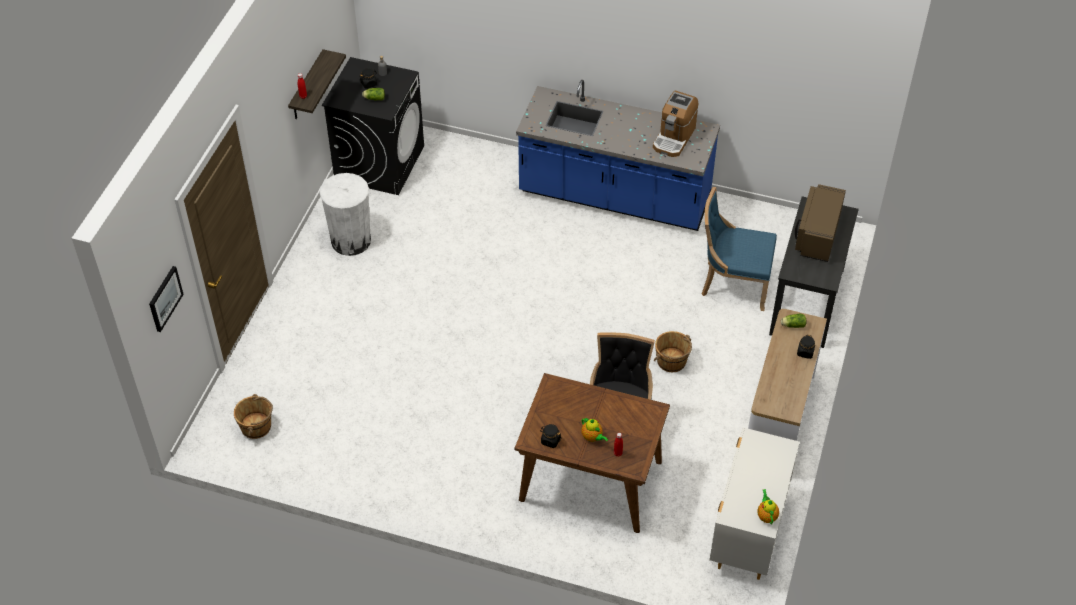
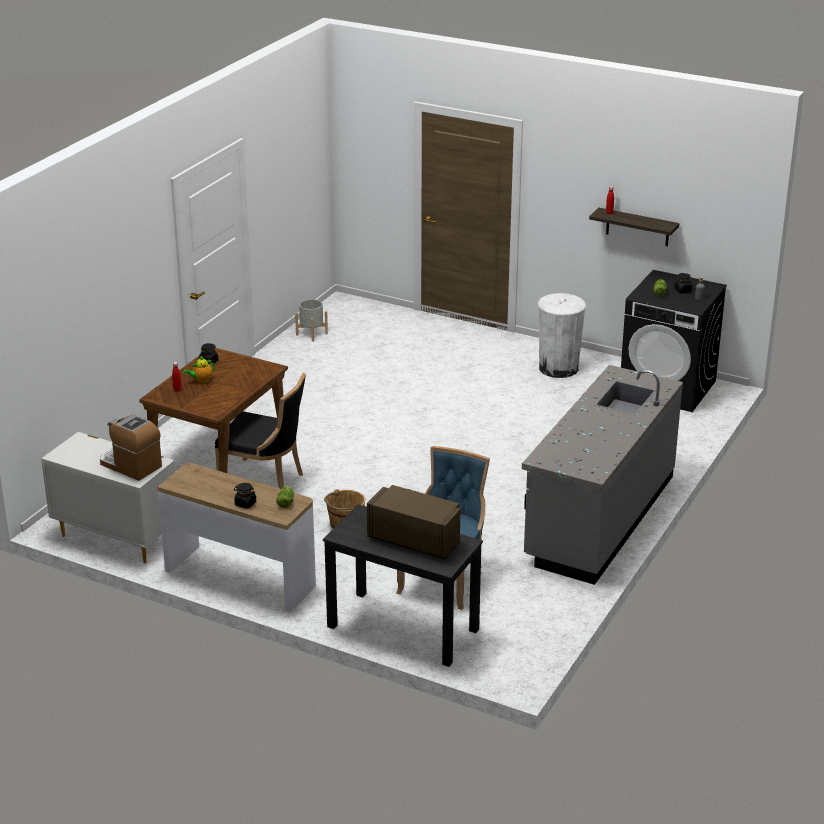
camera: 100 degrees right, 20 degrees down
(165, 298) = (372, 158): picture -> none
(256, 426) = (351, 321): brown bucket -> none
(294, 458) = (311, 334): none -> grey planter
(614, 197) = (599, 518): blue counter -> grey counter
(674, 138) = (583, 452): coffee machine -> coffee machine (130, 465)
(766, 515) = (67, 457): teapot -> none

